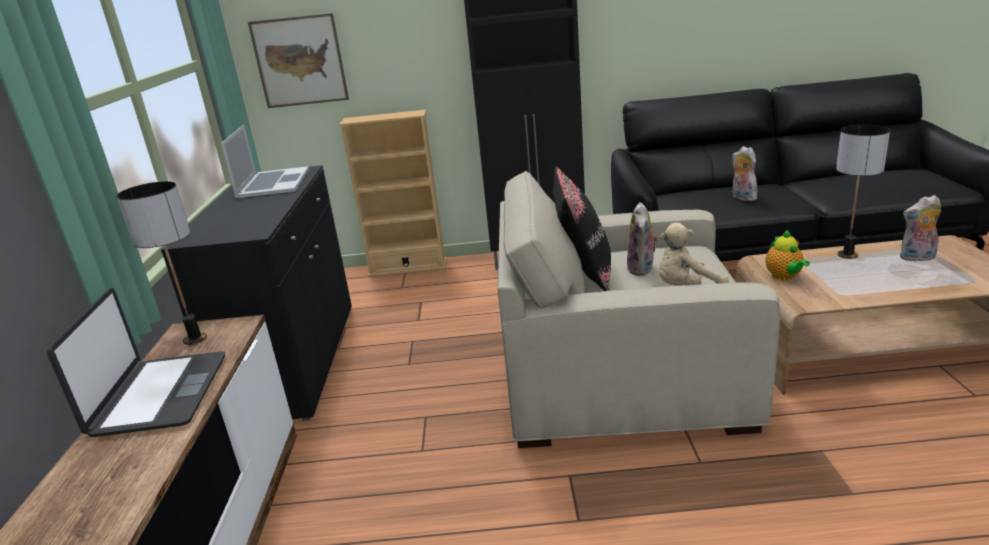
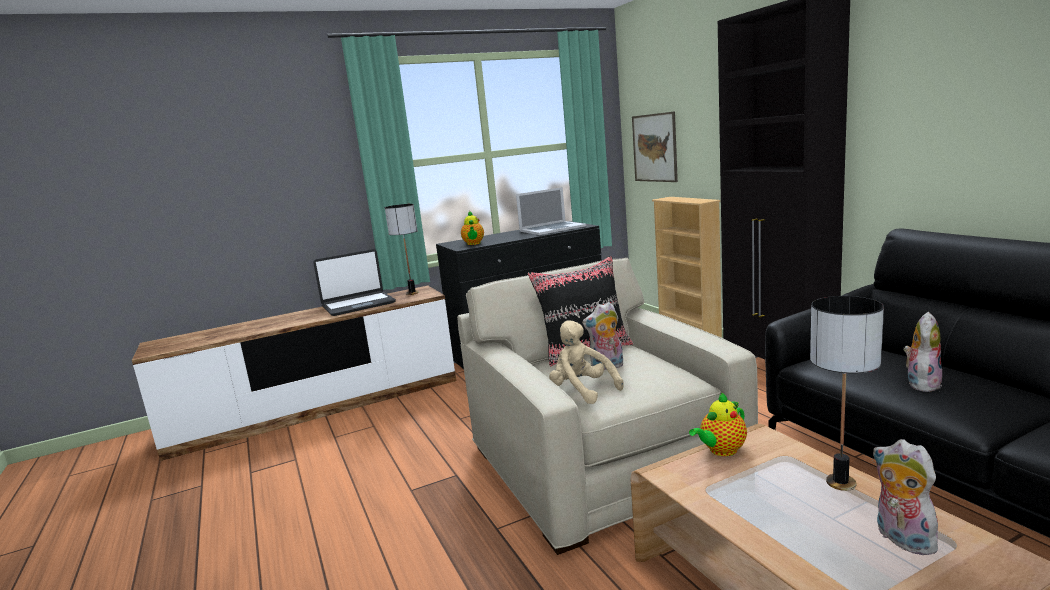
camera: 65 degrees right, 10 degrees down
(244, 226) = (473, 244): none -> teapot

